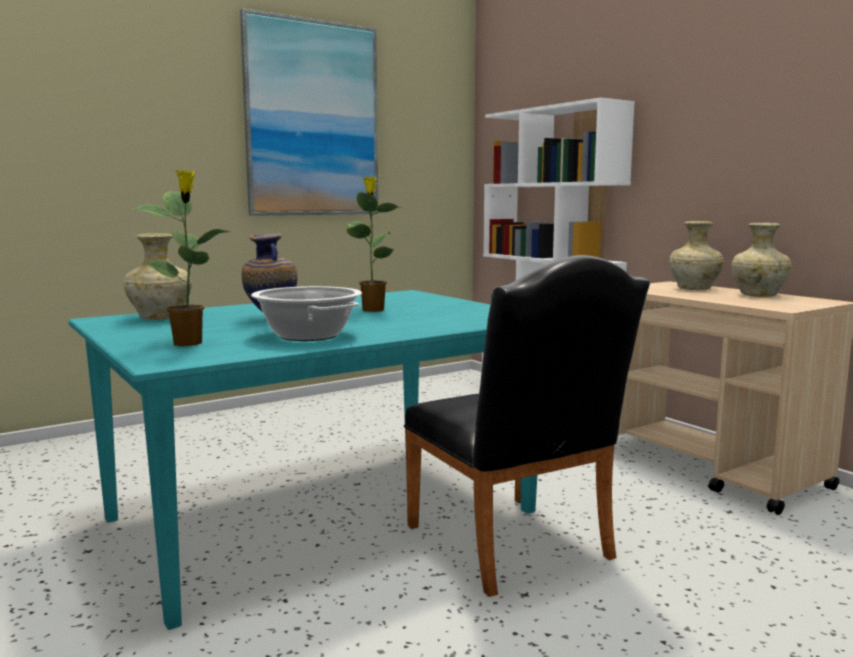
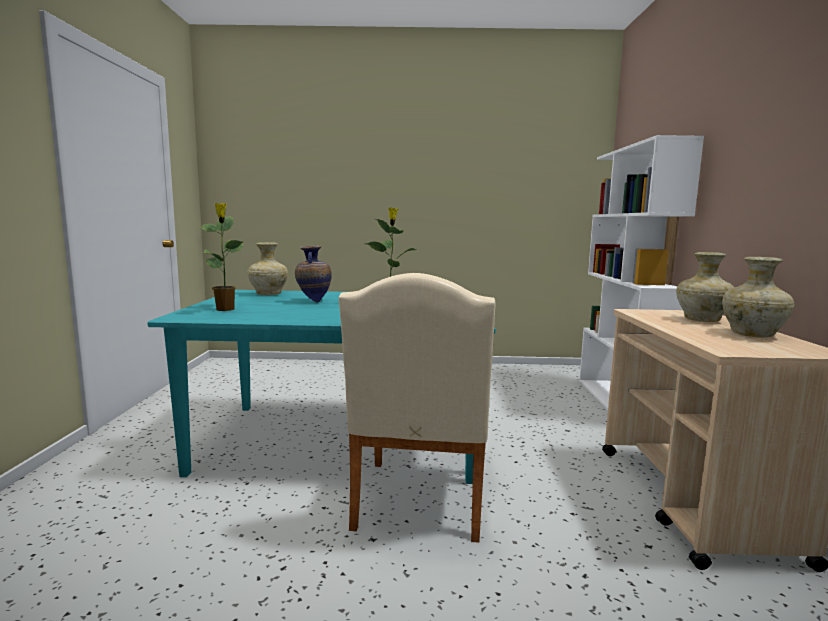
camera: 35 degrees right, 0 degrees up
(309, 335) = (292, 314): cooking pot -> none
(312, 119) = (464, 168): picture -> none
(515, 547) = (418, 504): black chair -> beige chair

